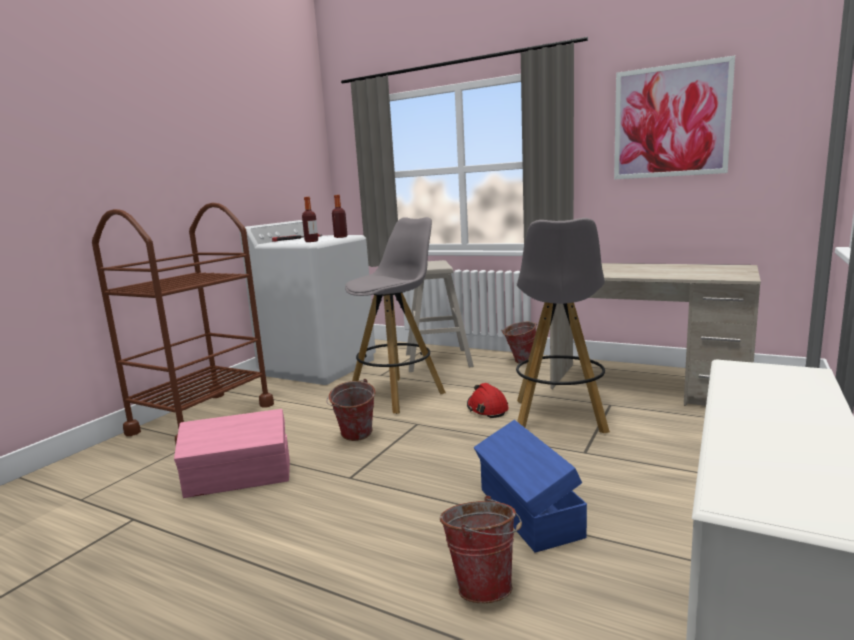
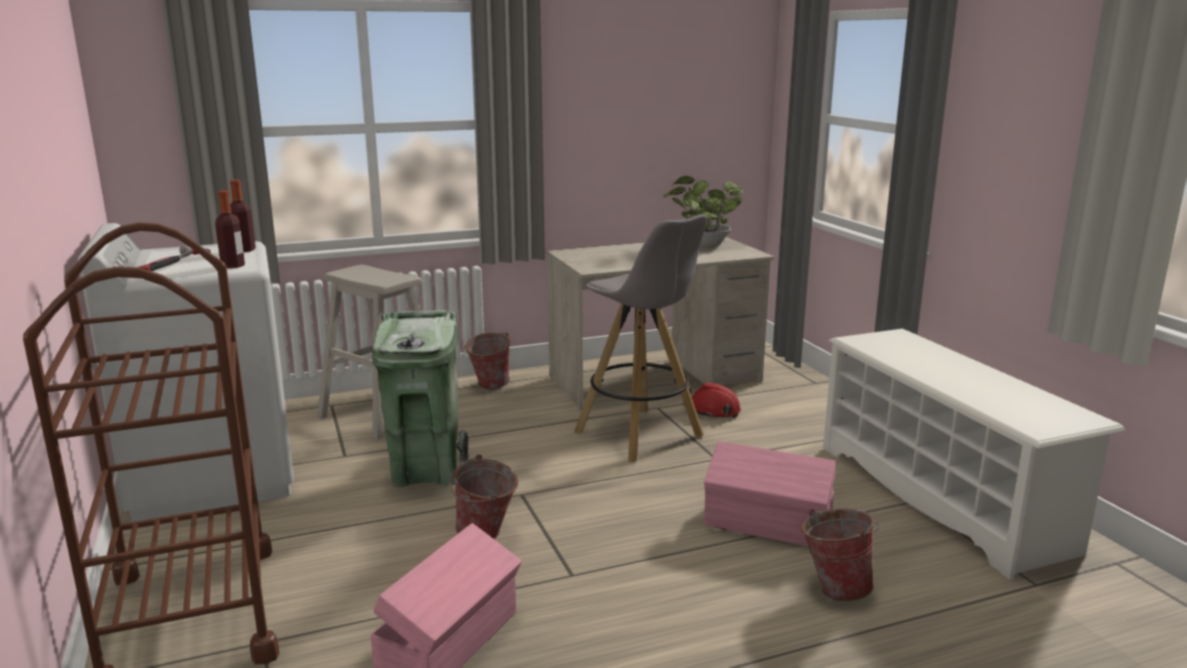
camera: 50 degrees left, 5 degrees up
(398, 394) = (426, 471): grey stool -> green trash can
(487, 408) = (559, 451): red hard hat -> red hard hat (711, 411)
(528, 513) = (768, 525): blue storage box -> pink storage box
(670, 121) = (633, 83): picture -> none
(710, 269) = (703, 245): none -> potted plant

